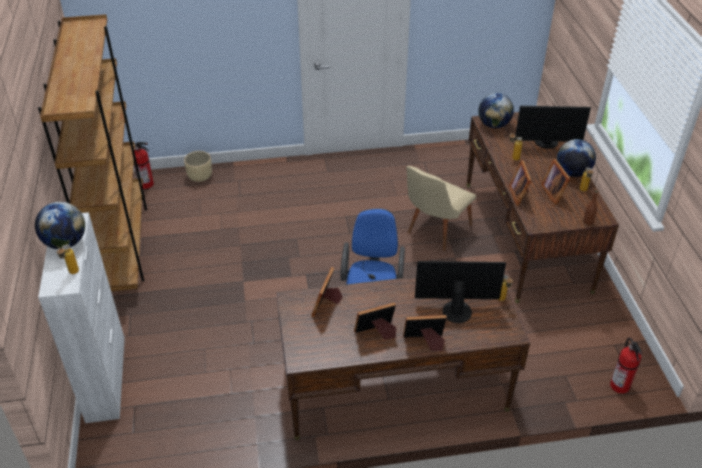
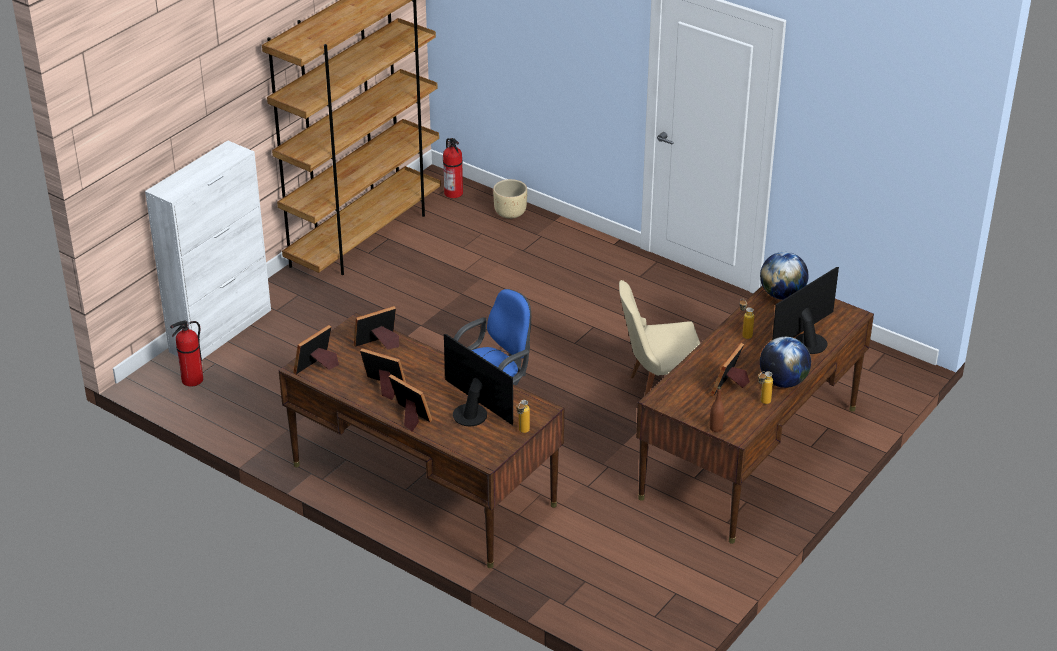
camera: 45 degrees right, 5 degrees down
(65, 243) = (209, 164): globe -> none
(71, 274) = (184, 188): bottle -> none
(520, 194) = (692, 367): picture frame -> picture frame (317, 367)
(547, 143) = (807, 342): monitor -> monitor turned 90 degrees clockwise
(620, 386) = (623, 624): fire extinguisher -> fire extinguisher (192, 380)

